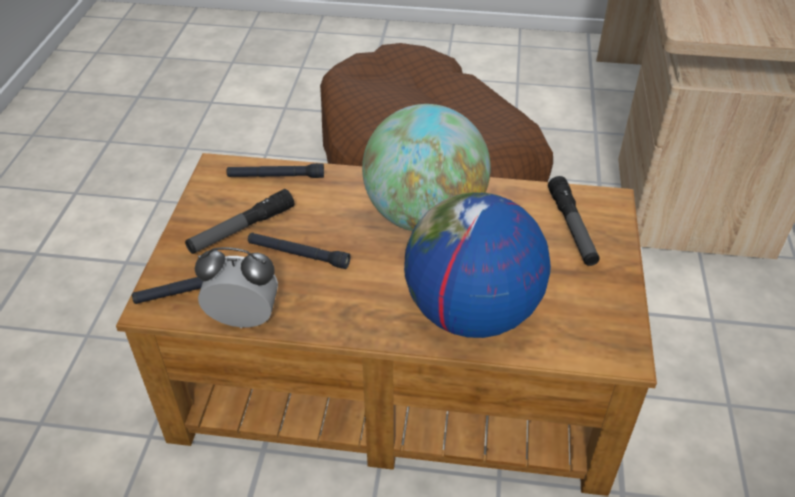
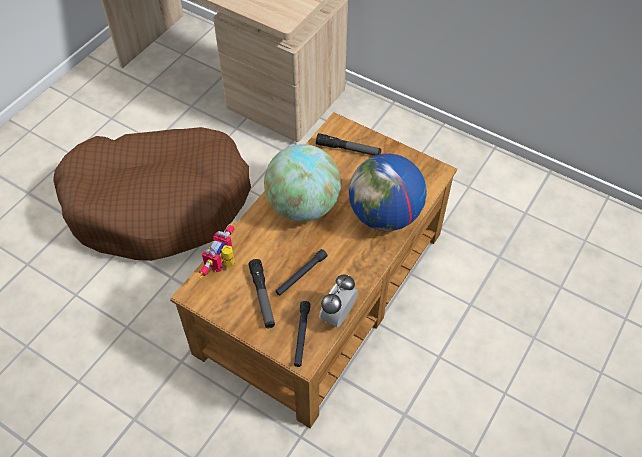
camera: 65 degrees left, 10 degrees up
(276, 177) = (223, 265): black flashlight -> toy robot

